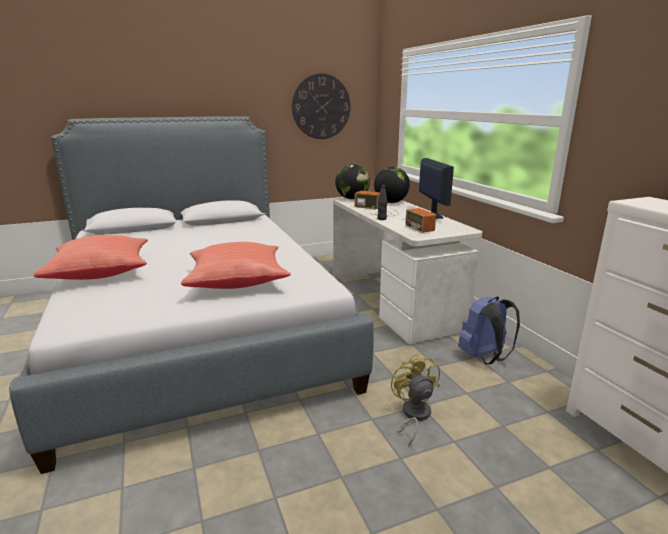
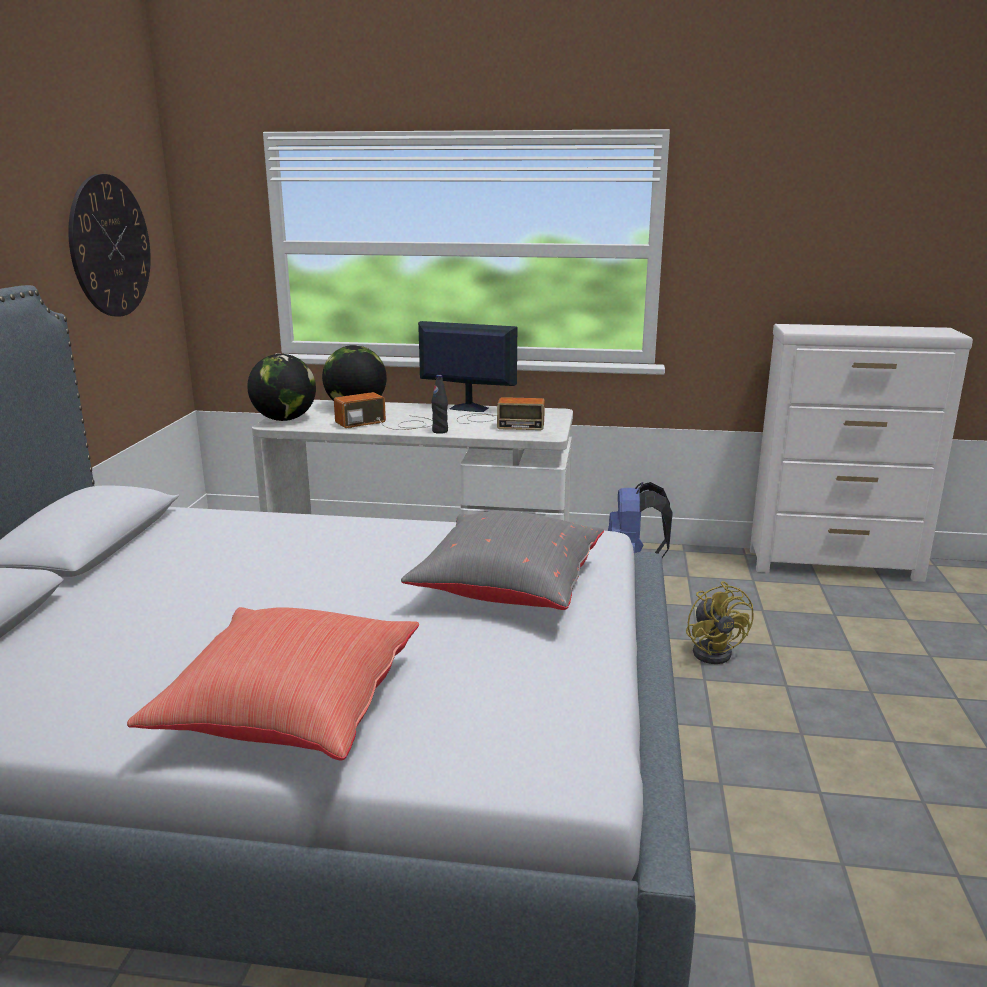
camera: 60 degrees left, 0 degrees up
(237, 282) = (507, 588): red pillow -> grey pillow
(413, 416) = (715, 651): yellow fan -> yellow fan turned 120 degrees counterclockwise

